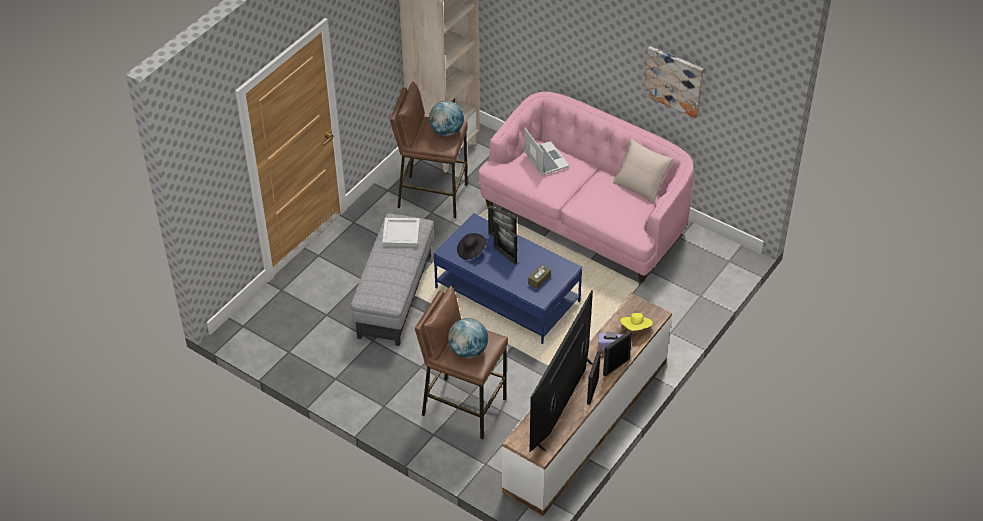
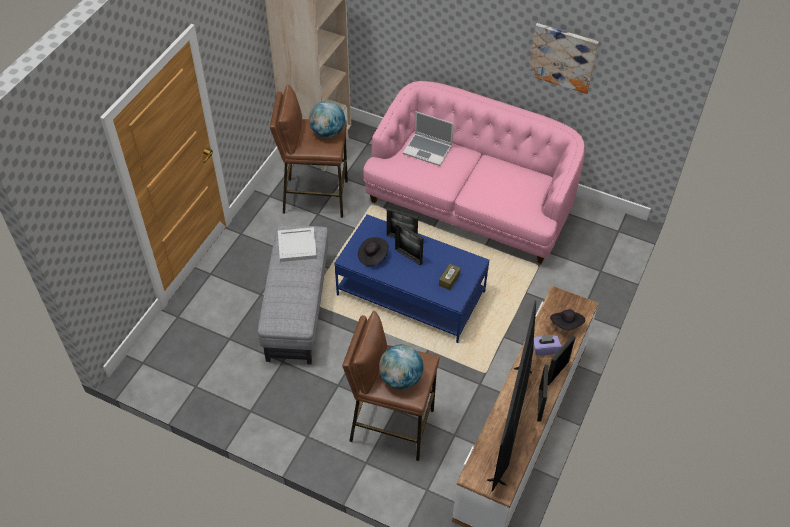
camera: 10 degrees left, 5 degrees up
(545, 159) = (428, 150): laptop -> laptop turned 150 degrees clockwise
(636, 328) = (566, 324): yellow hat -> black hat
(641, 185) = (529, 167): beige pillow -> none

